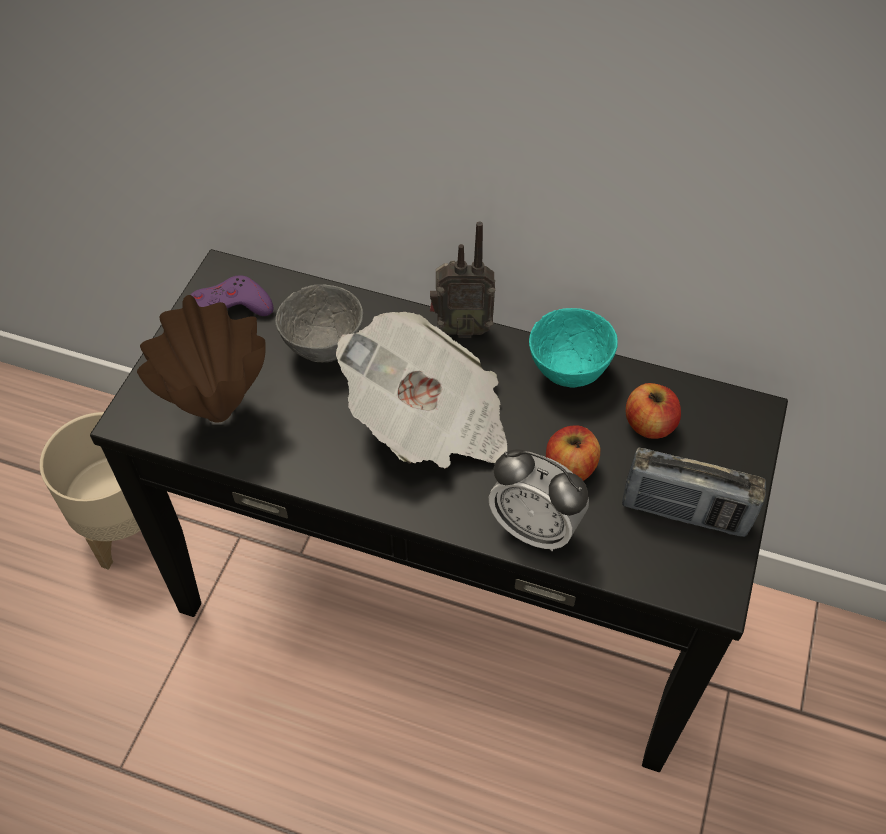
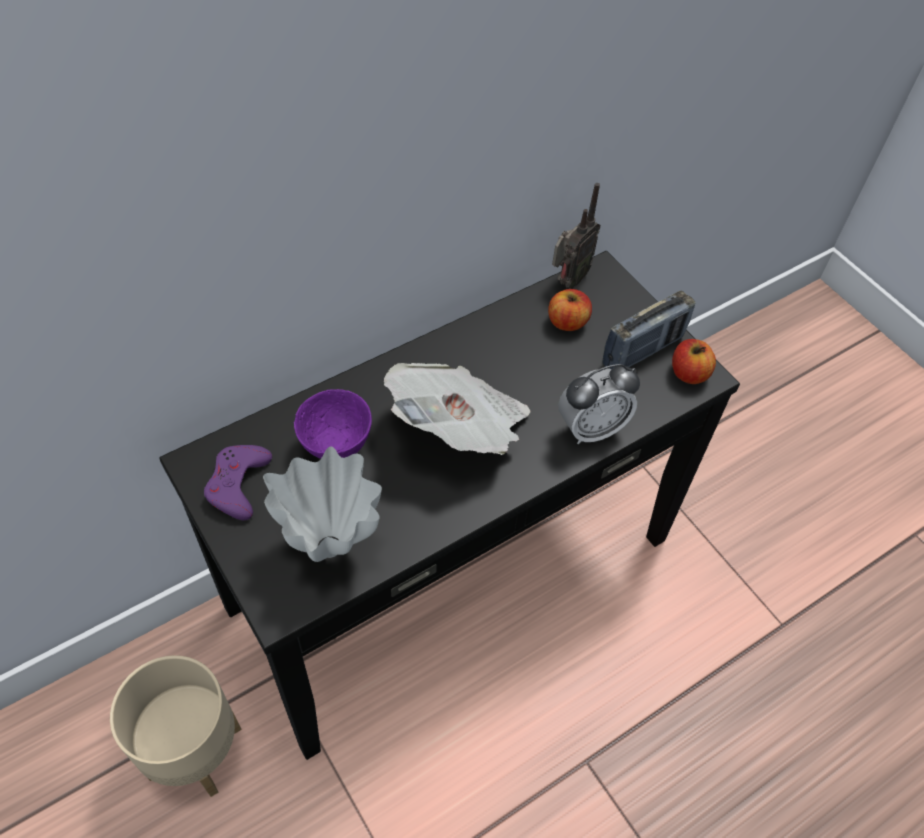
camera: 55 degrees left, 0 degrees up
(219, 414) = (331, 547): brown vase -> white vase
(325, 349) = (337, 446): grey bowl -> purple bowl
(461, 327) = (398, 359): radio -> radio (567, 281)
(569, 373) = (492, 331): turquoise bowl -> none
(570, 468) = (563, 381): apple -> apple (688, 373)

